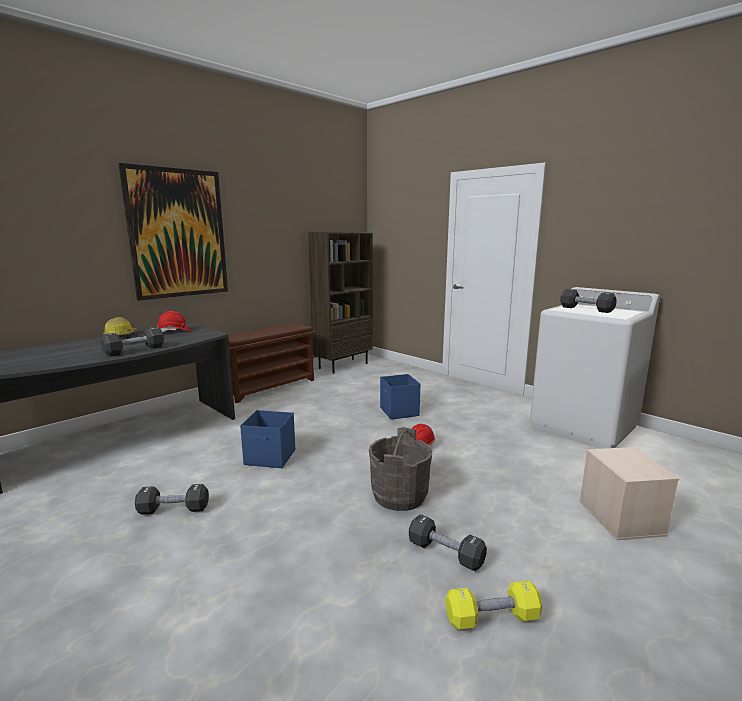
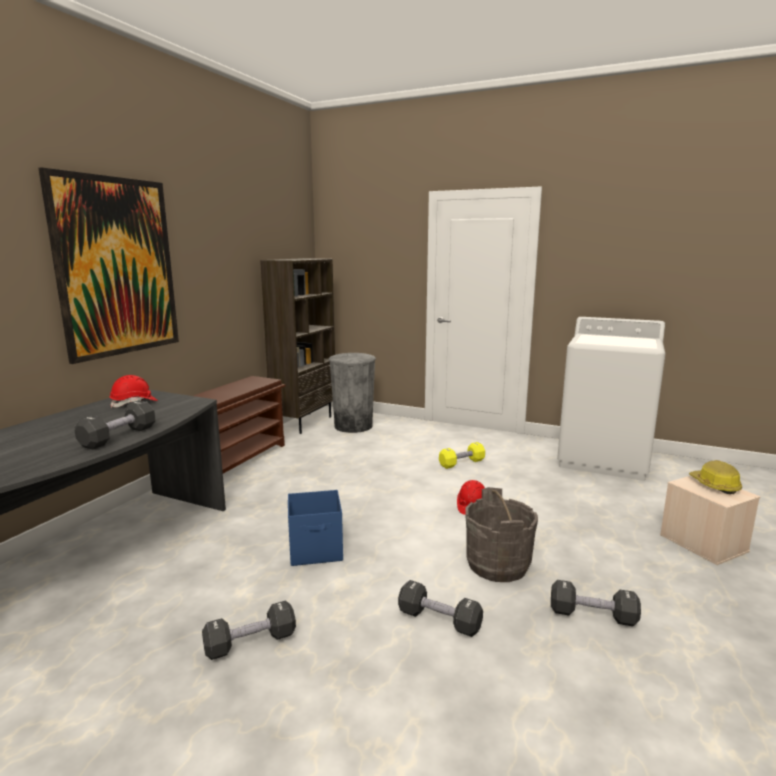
camera: 20 degrees left, 0 degrees up
(120, 335) = (58, 416): hard hat -> hard hat (714, 485)
(378, 372) = (353, 426): none -> grey trash can
(399, 412) = (416, 470): blue storage box -> none
(492, 618) = (684, 668): yellow dumbbell -> yellow dumbbell (461, 463)
(586, 309) = (606, 340): black dumbbell -> black dumbbell (439, 620)

